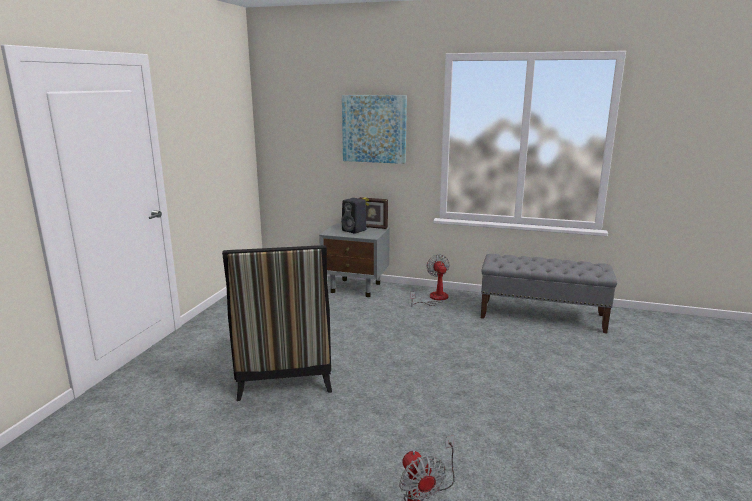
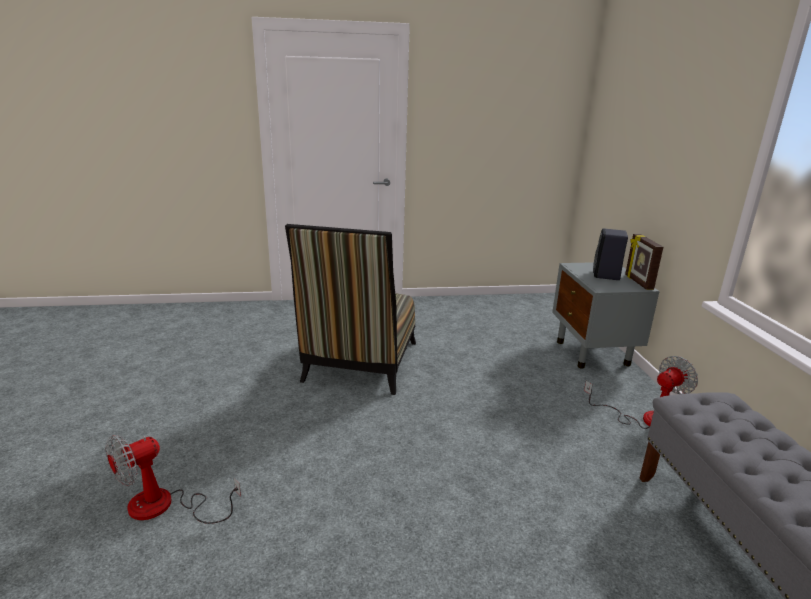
camera: 65 degrees right, 5 degrees up
(284, 373) = (359, 365): chair -> chair turned 45 degrees counterclockwise
(374, 129) = (681, 133): picture -> none

